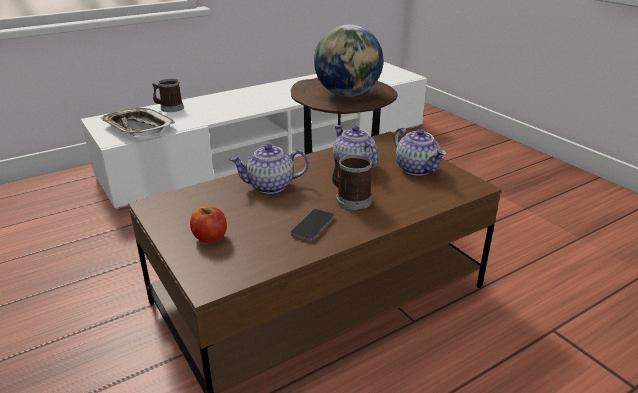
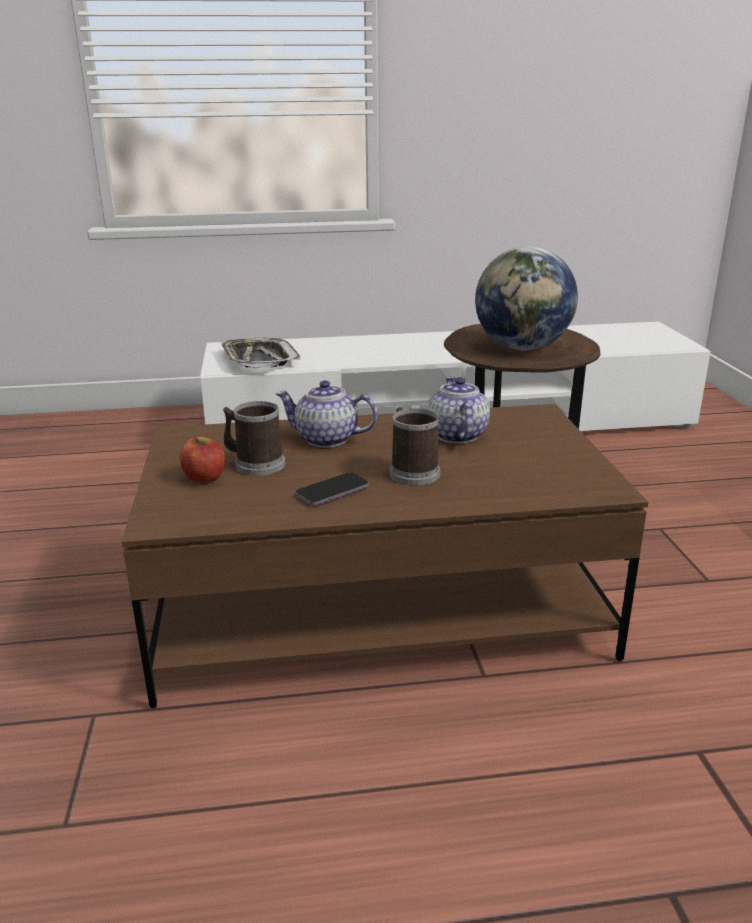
camera: 25 degrees right, 5 degrees down
(169, 108) = (313, 344): mug -> mug (254, 464)
(417, 169) = (543, 454): teapot -> none

